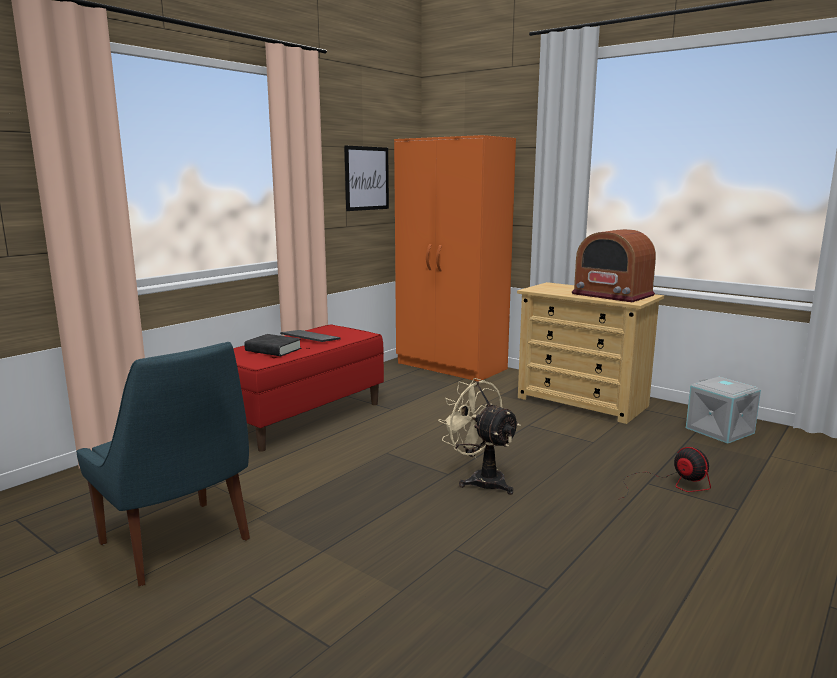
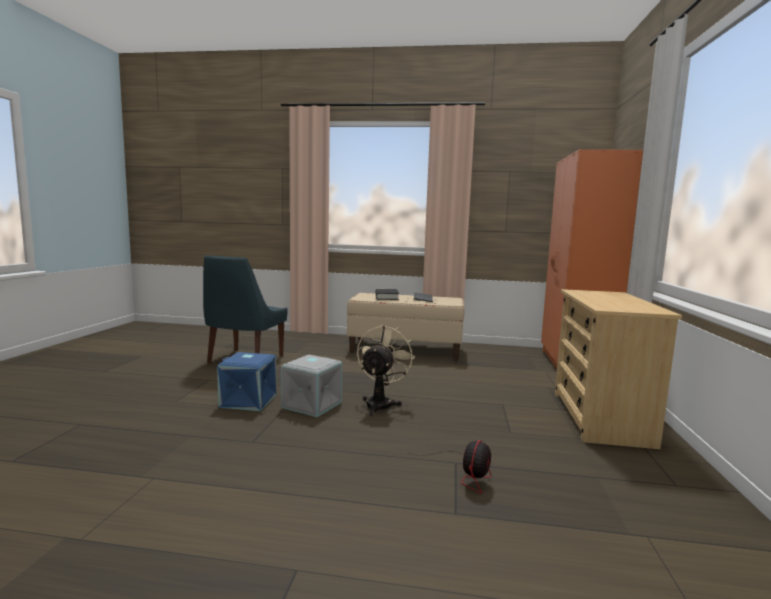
camera: 60 degrees right, 5 degrees down
(302, 417) = (405, 349): red bench -> beige bench
(366, 178) = (531, 195): picture -> none
(392, 569) = (249, 400): none -> blue storage box
(612, 295) = (622, 304): radio -> none
(718, 430) = (666, 495): grey storage box -> grey storage box (311, 404)

